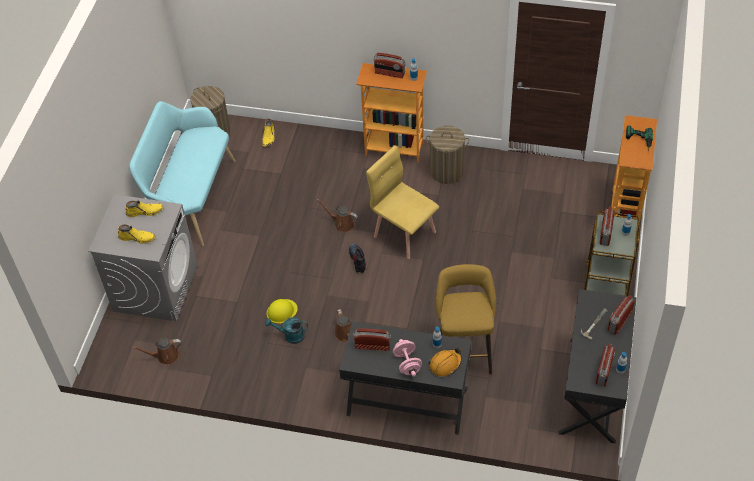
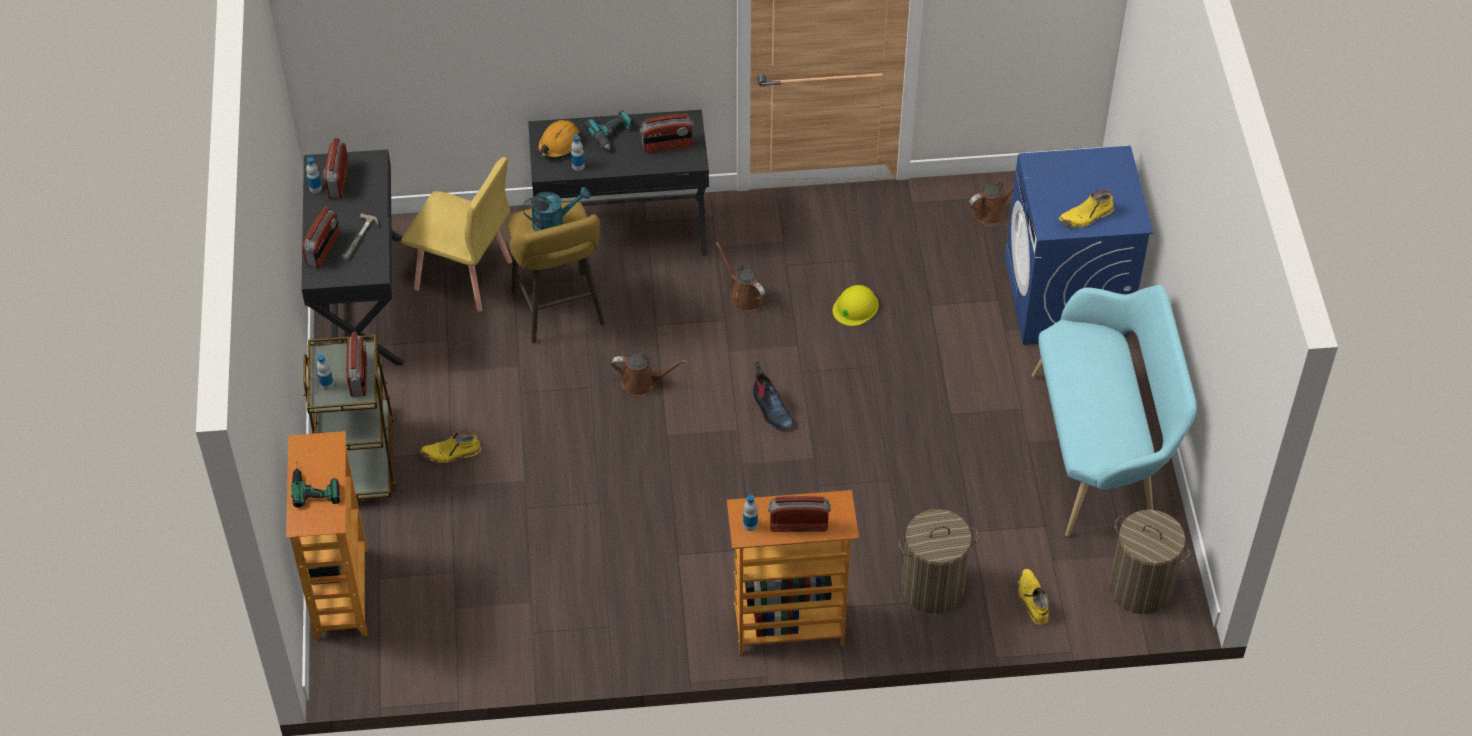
camera: 160 degrees right, 0 degrees up
(137, 237) = (1071, 178): yellow boot -> yellow boot (451, 453)
(156, 287) = (1066, 298): grey washing machine -> blue washing machine
(290, 336) = (825, 276): turquoise watering can -> turquoise watering can (554, 222)
(342, 223) = (823, 464): brown watering can -> brown watering can (642, 383)
(404, 233) = (712, 471): yellow chair -> yellow chair (464, 276)
(407, 363) = (611, 134): pink dumbbell -> power drill
(447, 171) = (676, 604): laundry basket -> laundry basket (932, 588)

